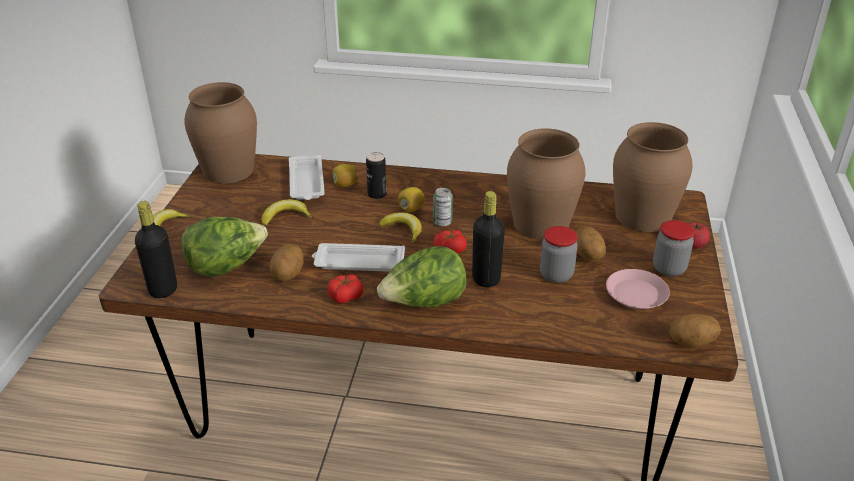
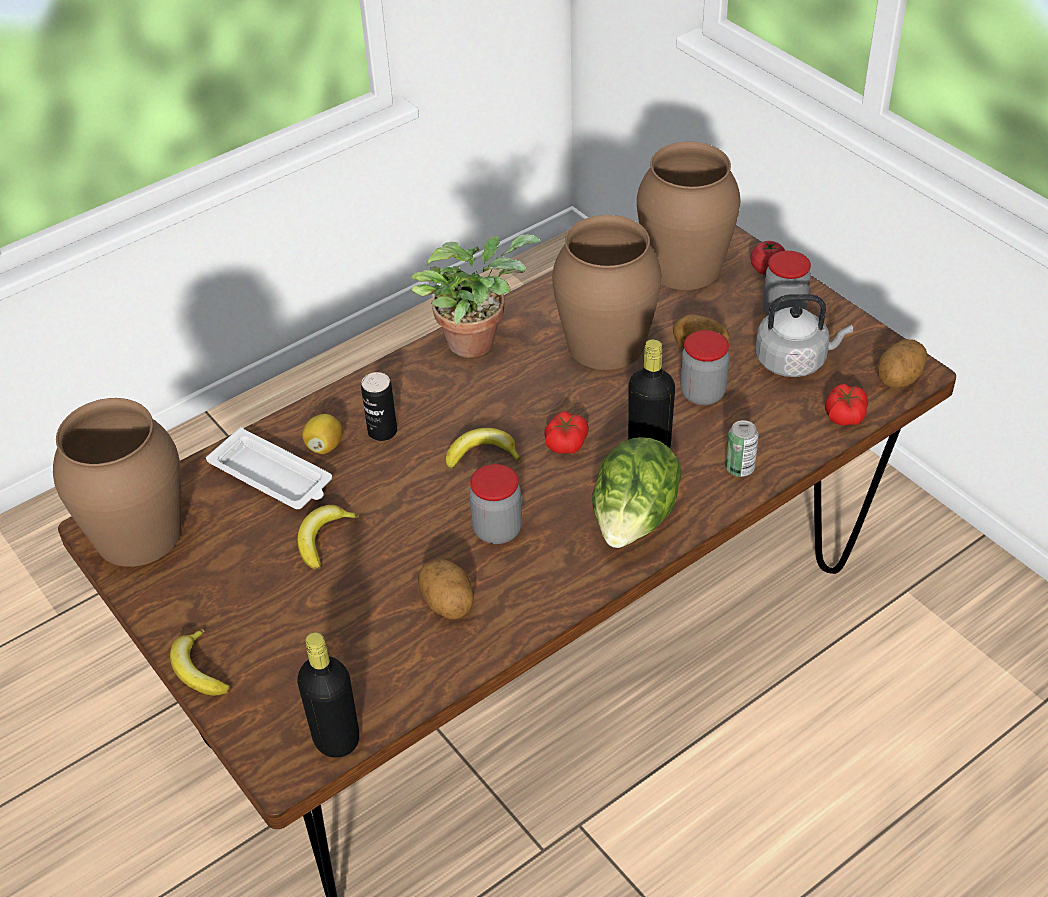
camera: 45 degrees left, 10 degrees up
(226, 266) = (360, 652): lettuce -> none
(345, 296) = (547, 577): tomato -> tomato (844, 414)
(358, 262) = (497, 530): white tray -> jar
(411, 209) = (450, 422): lemon -> none
(442, 222) = (508, 414): can -> can (739, 468)
(479, 185) = (476, 340): none -> potted plant
(636, 294) = (794, 361): pink plate -> grey kettle

